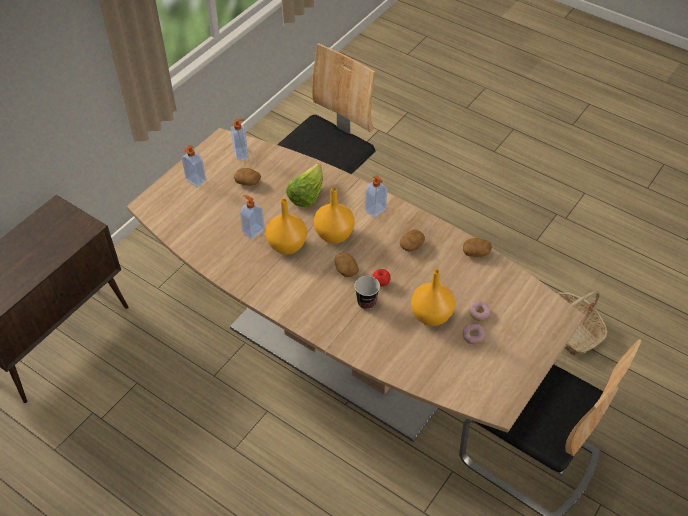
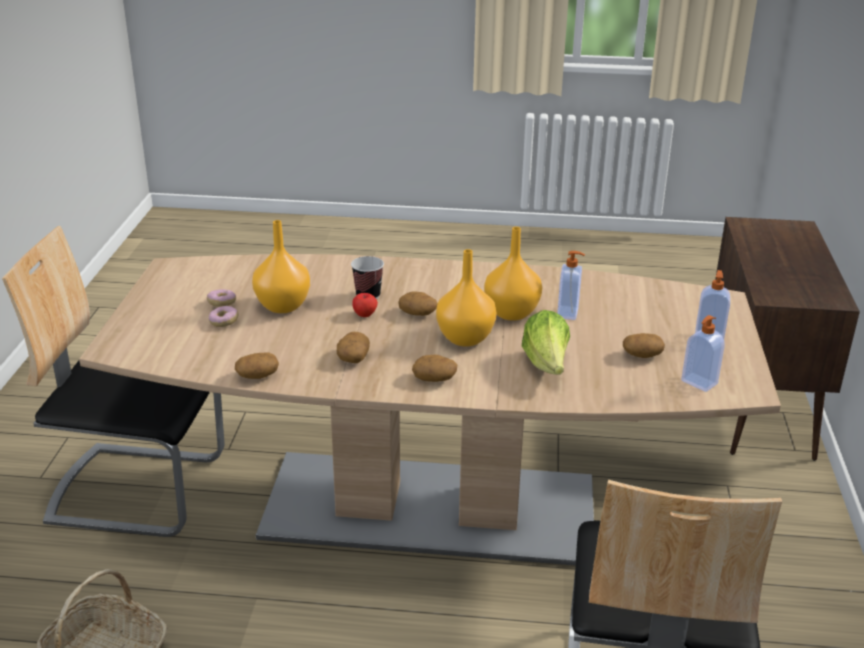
camera: 150 degrees right, 20 degrees down
(376, 210) = (435, 378): soap dispenser -> potato

